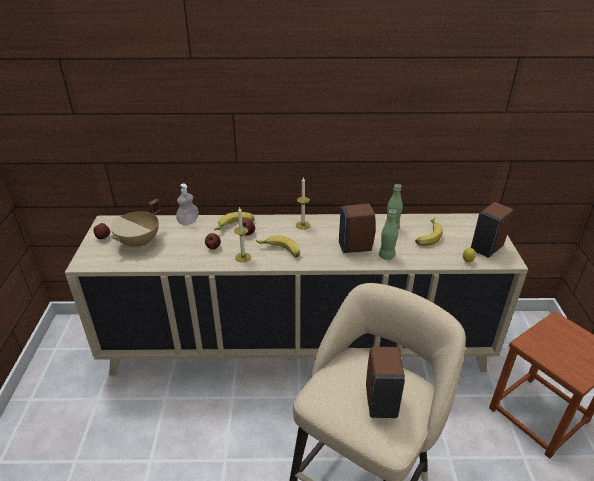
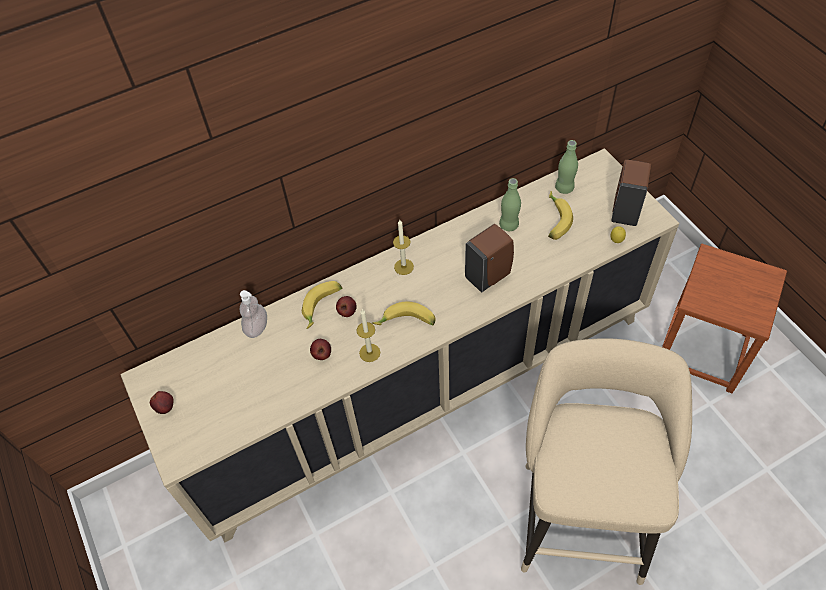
camera: 25 degrees left, 20 degrees up
(139, 242) = (222, 392): beige cooking pot -> none
(380, 401) = (622, 461): brown soap dispenser -> none
(386, 256) = (529, 272): green bottle -> green bottle (564, 188)

